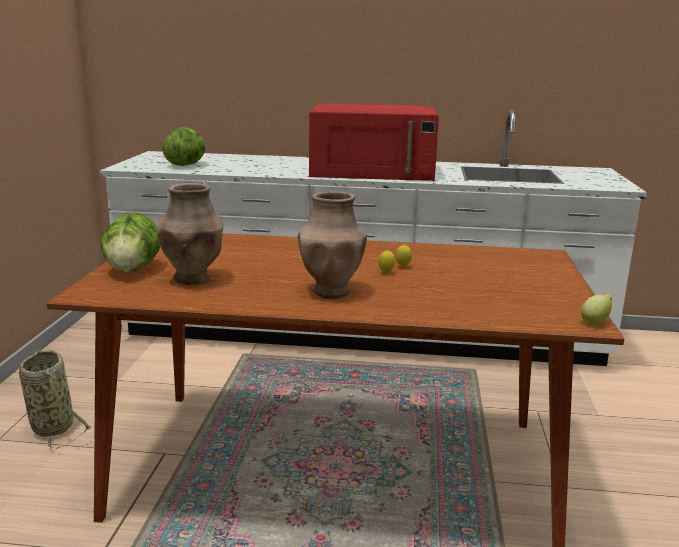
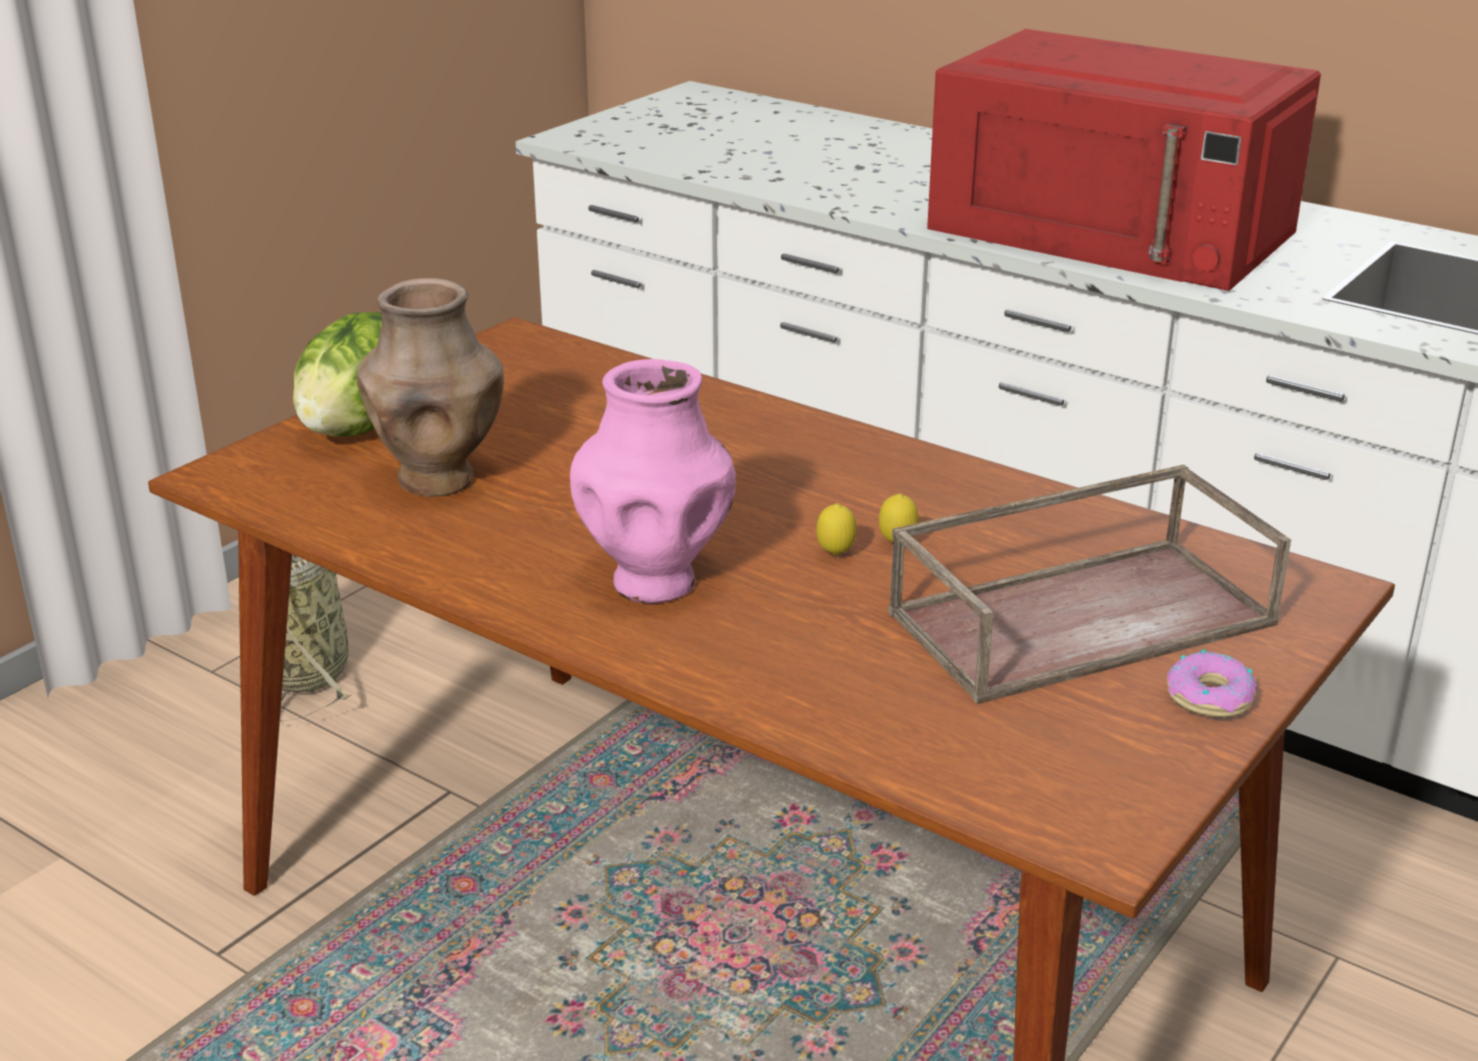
camera: 30 degrees right, 10 degrees up
(186, 165) = (707, 145): lettuce -> none
(331, 291) = (655, 581): brown vase -> pink vase
(491, 273) = (1083, 616): none -> brown tray
(561, 284) = (1210, 697): none -> donut
(595, 322) = (1127, 838): lemon -> none

